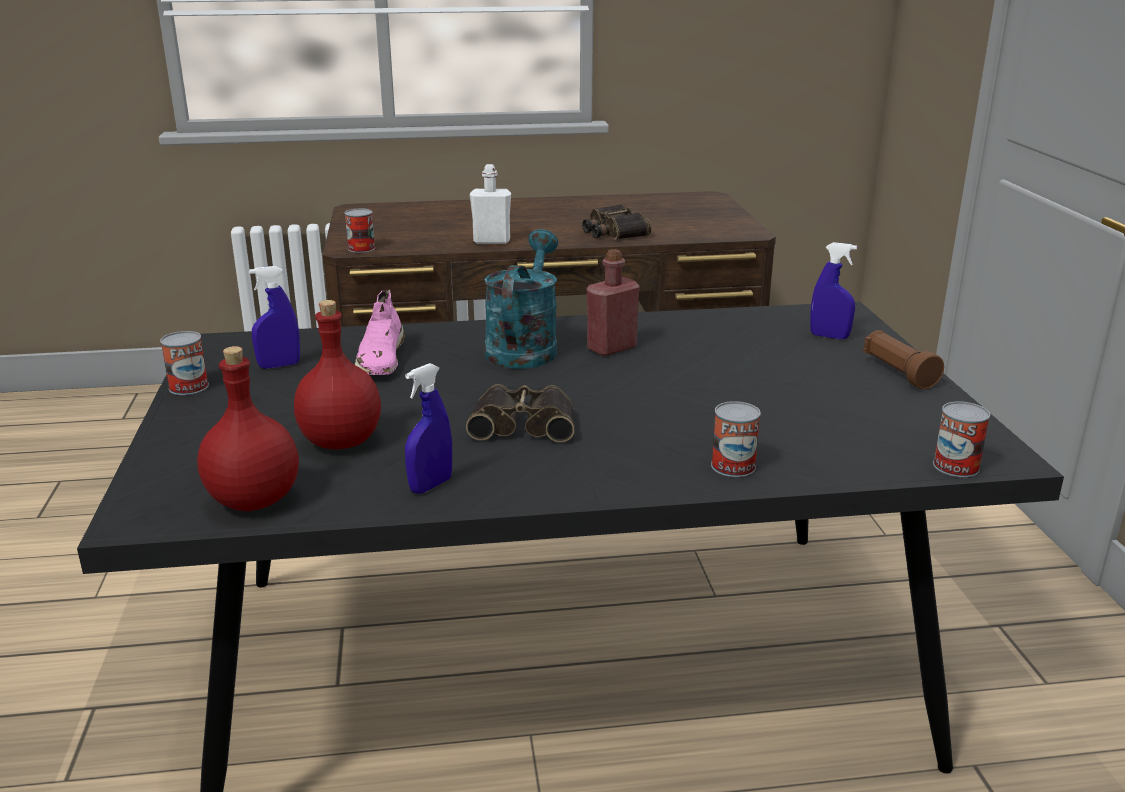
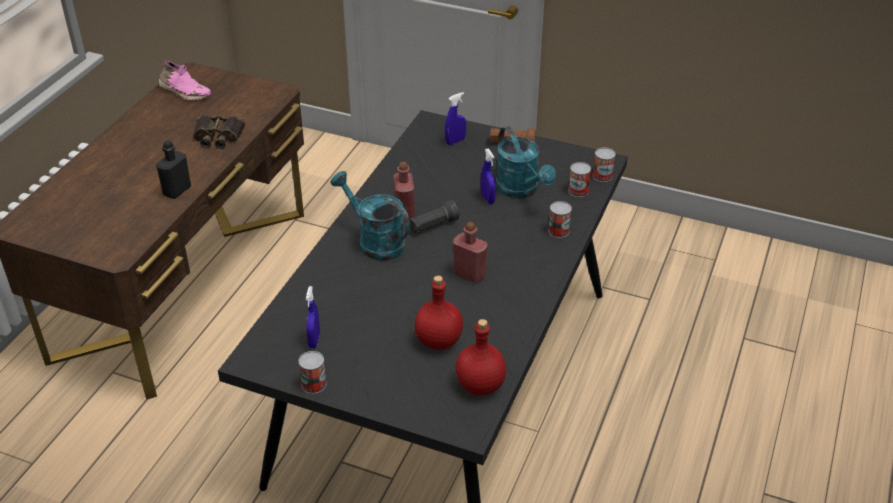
camera: 60 degrees left, 15 degrees up
(361, 248) = (123, 251): can -> can (578, 191)
(381, 359) = (342, 298): pink shoe -> pink shoe (184, 92)
(430, 485) = (509, 324): blue spray bottle -> blue spray bottle (487, 199)
(491, 241) = (177, 191): white bottle -> black bottle
(524, 424) = (469, 274): binoculars -> red bottle
(607, 371) = (433, 226): none -> black flashlight
(792, 409) = (521, 190): none -> turquoise watering can

